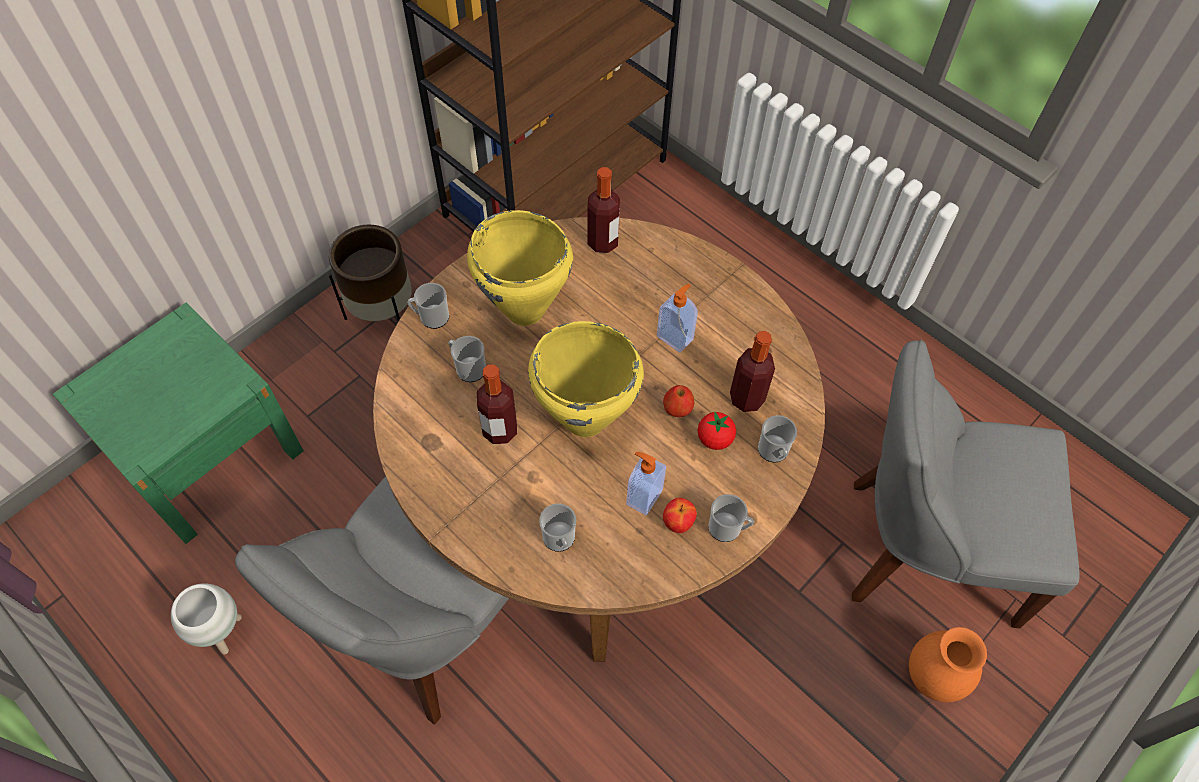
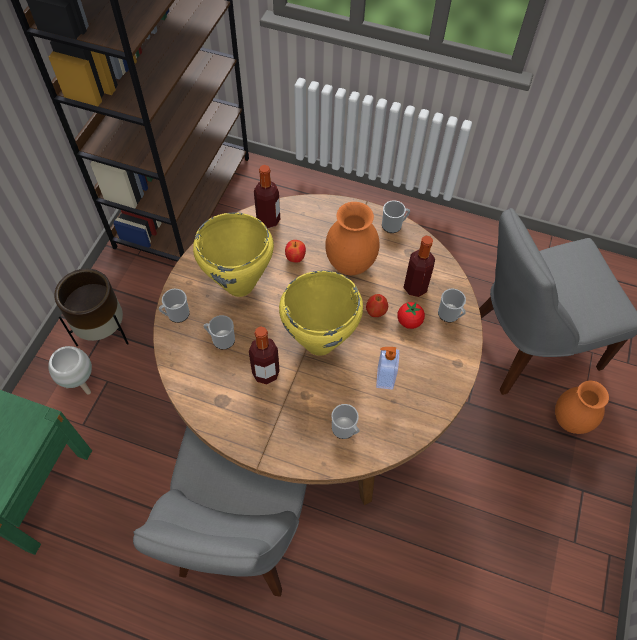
camera: 25 degrees left, 0 degrees up
(222, 632) = (95, 605): white planter -> white planter (81, 383)
(675, 337) = (349, 265): soap dispenser -> orange vase
(678, 523) = (415, 386): apple -> apple (295, 258)
(728, 528) = (448, 376): mug -> mug (394, 225)

